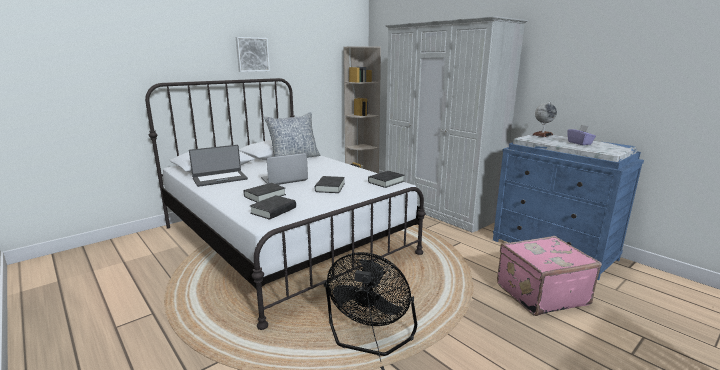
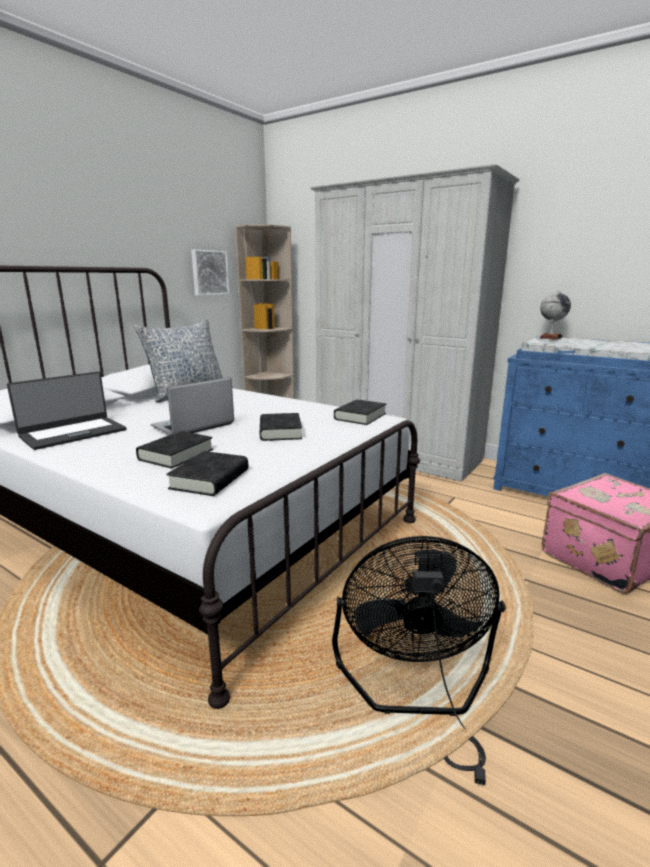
camera: 15 degrees left, 0 degrees up
(252, 54) = (97, 226): picture -> picture (209, 273)
(579, 143) = (610, 344): purple tissue box -> none

